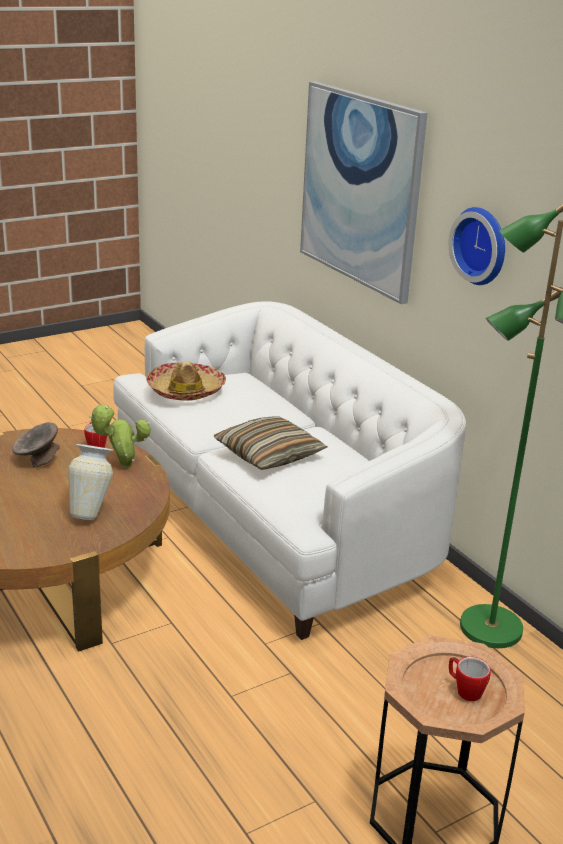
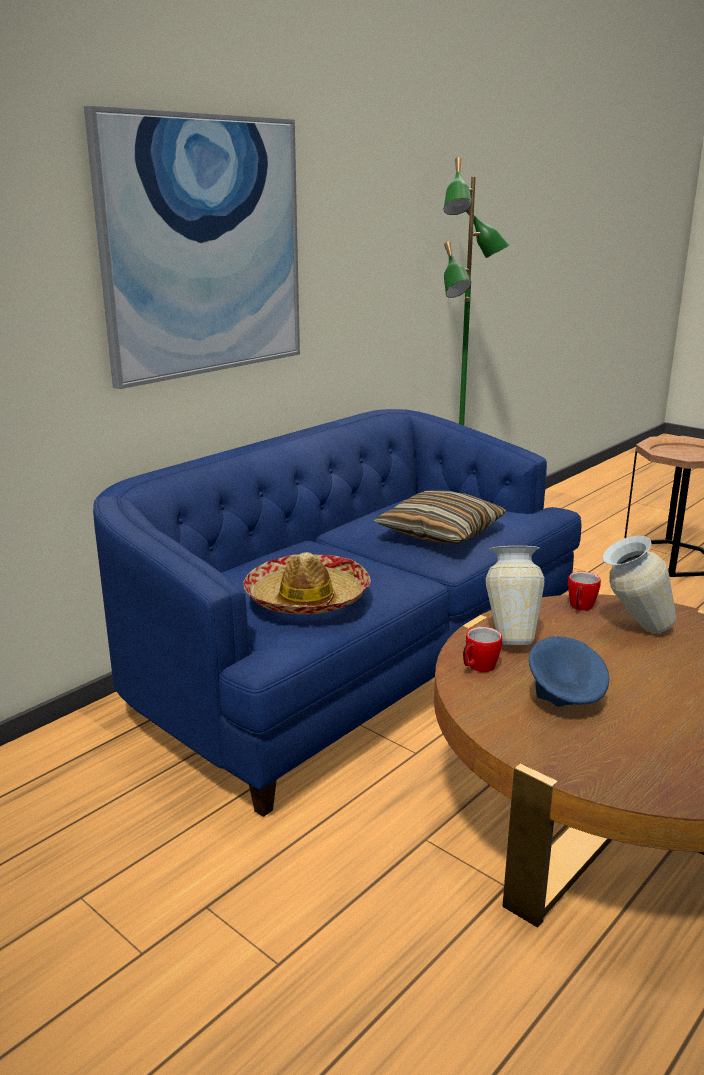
camera: 105 degrees left, 5 degrees down
(37, 460) = (565, 702): grey bowl -> blue bowl
(122, 466) = (511, 636): potted plant -> vase
(275, 517) = (353, 663): white sofa -> blue sofa
(464, 690) = (681, 451): mug -> mug (580, 608)
(482, 245) = (364, 244): wall clock -> none

